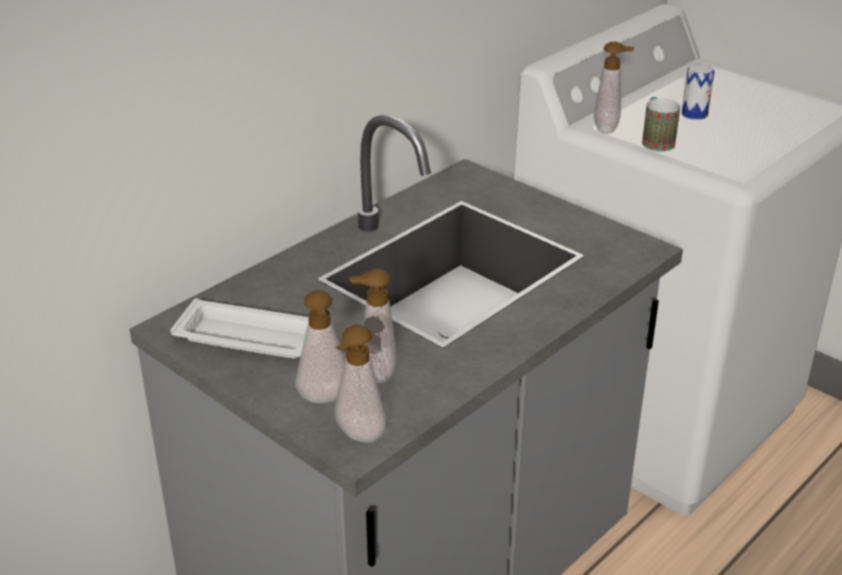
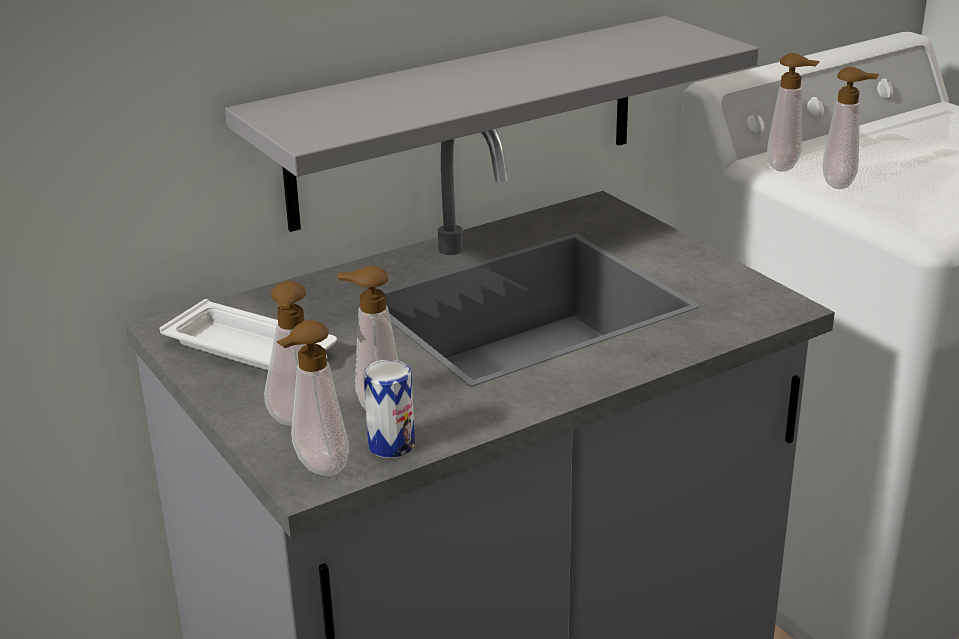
camera: 15 degrees right, 5 degrees down
(367, 119) = (466, 121): none -> grey shelf
(656, 141) = (842, 184): mug -> soap dispenser
(694, 114) = (908, 160): can -> can (391, 445)

